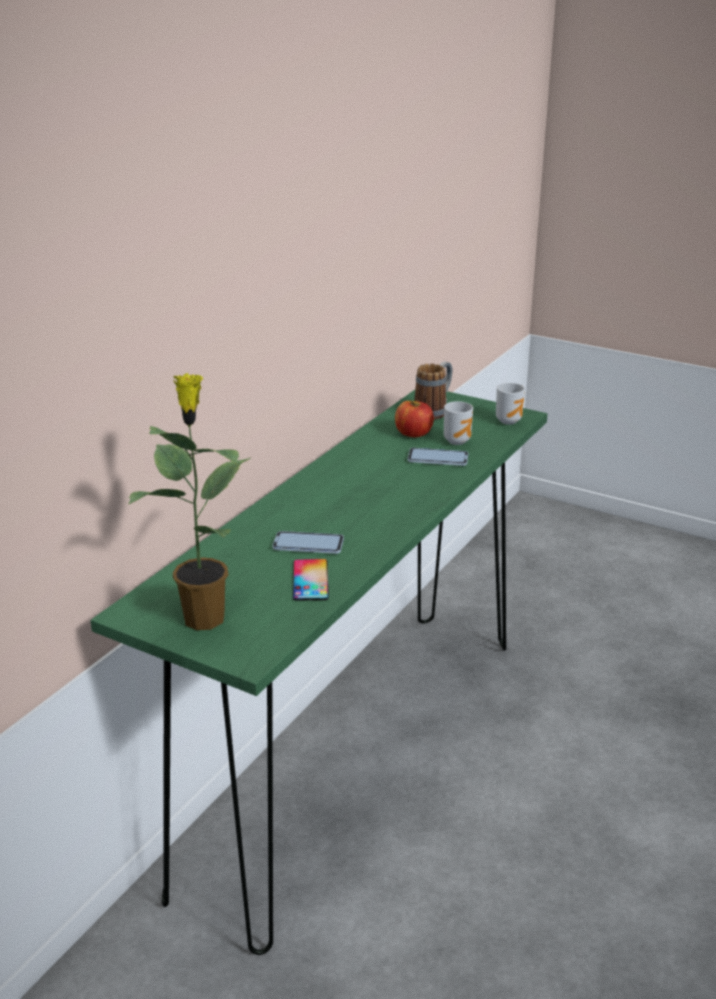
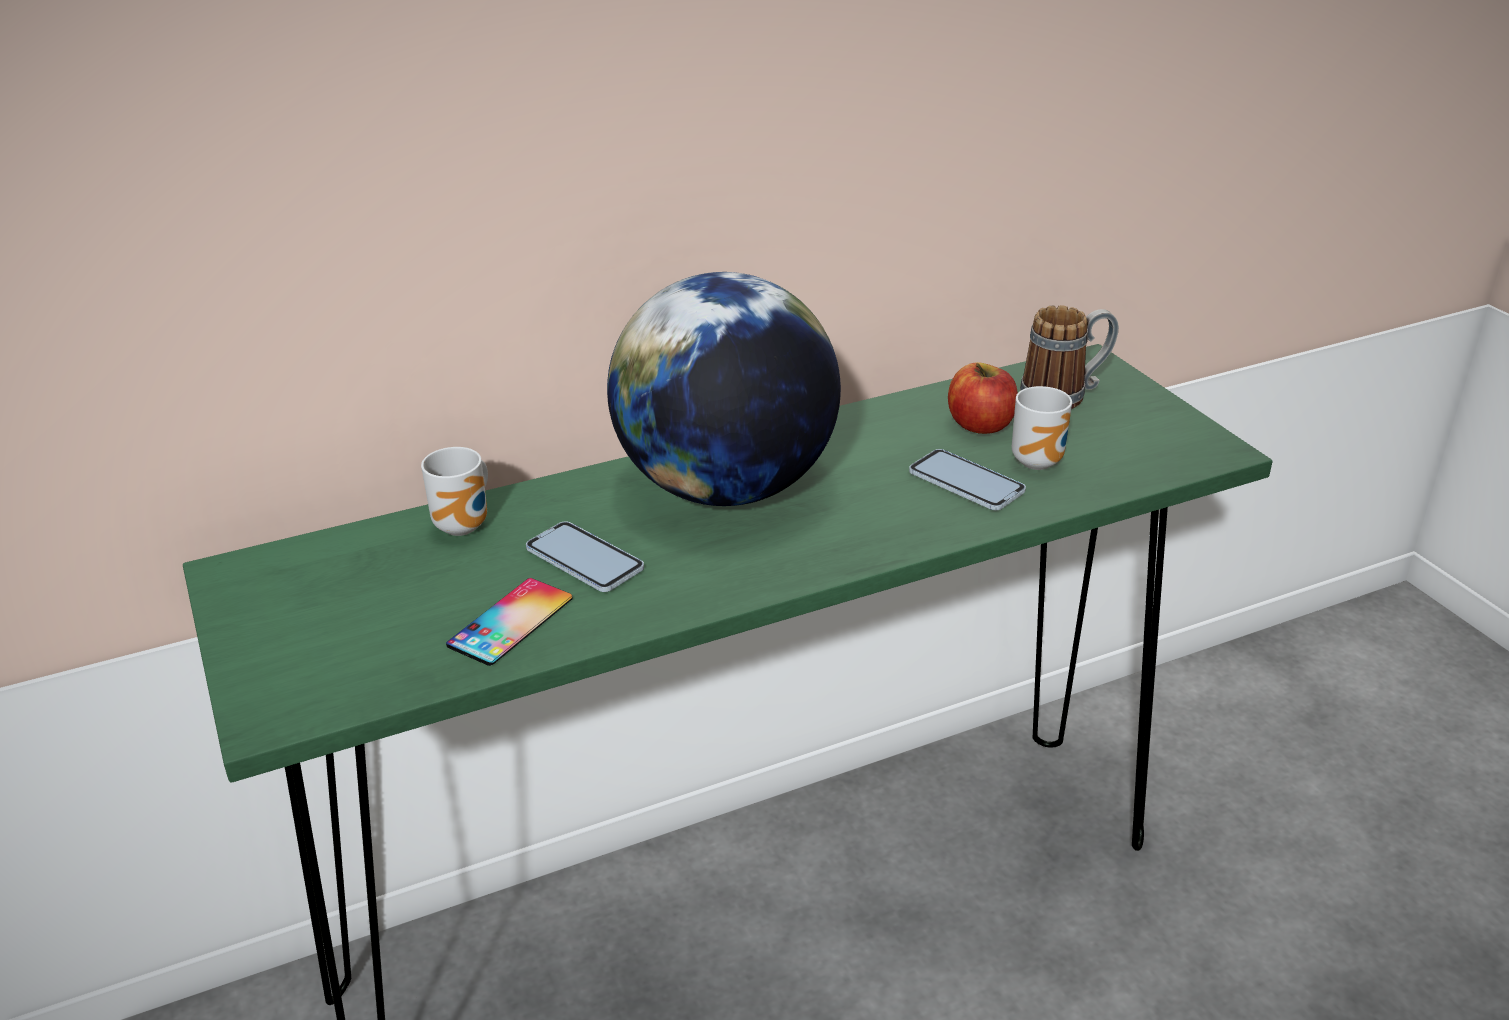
camera: 35 degrees right, 5 degrees up
(204, 616) = (306, 619): potted plant -> none
(333, 494) = (726, 487): none -> globe
(509, 420) = (1179, 452): mug -> mug (466, 526)

